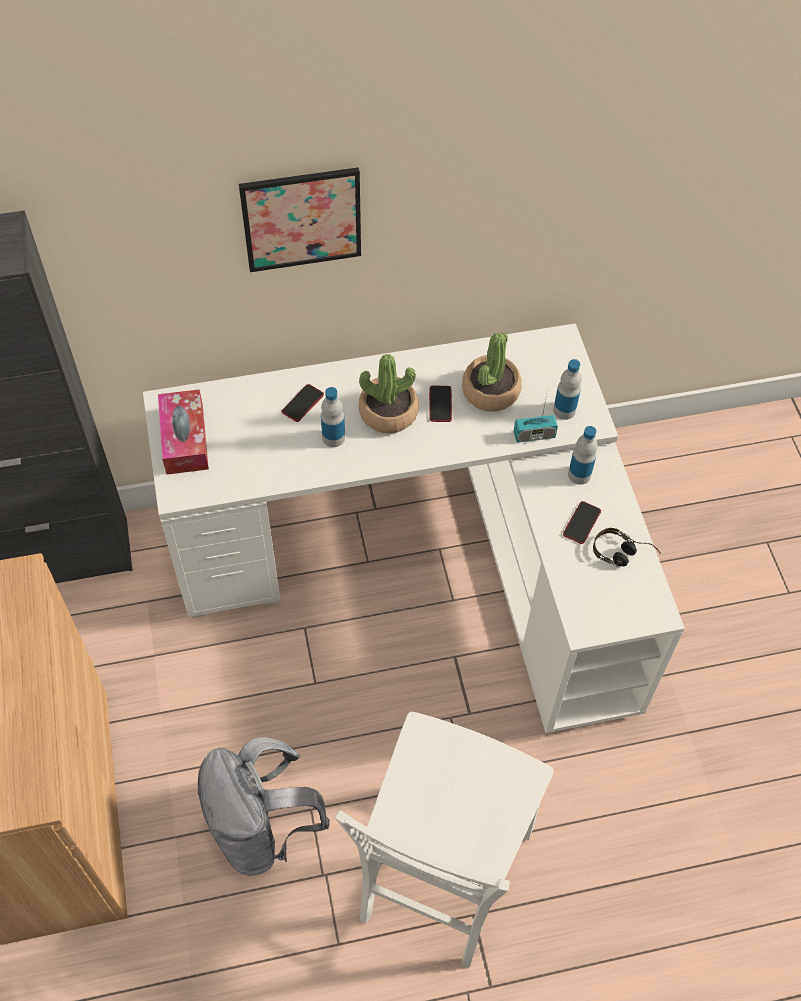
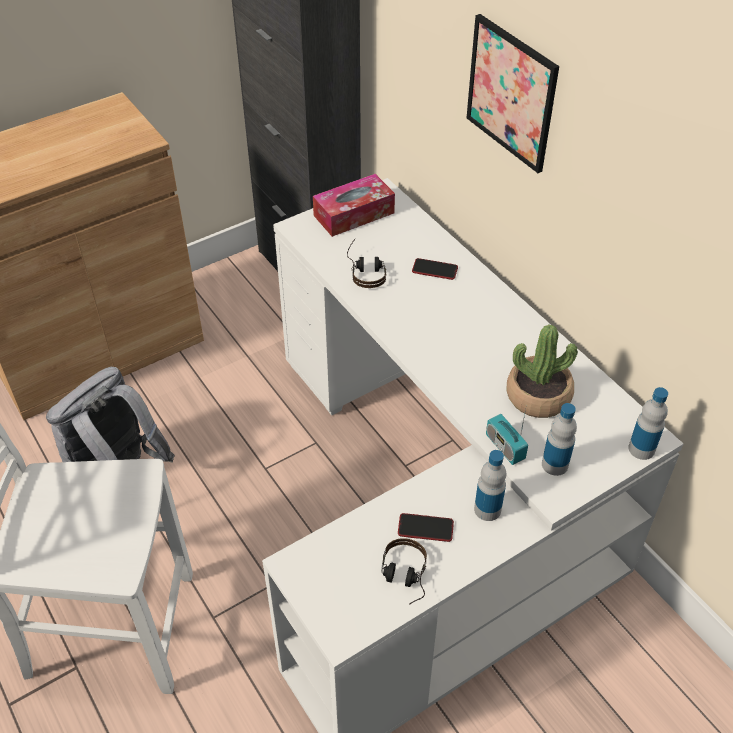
camera: 70 degrees right, 10 degrees down
(275, 457) = (366, 270): none -> headphones
(333, 437) = (409, 300): bottle -> bottle (641, 449)
(388, 412) = (461, 328): potted plant -> none
(440, 404) = (495, 362): phone -> none

